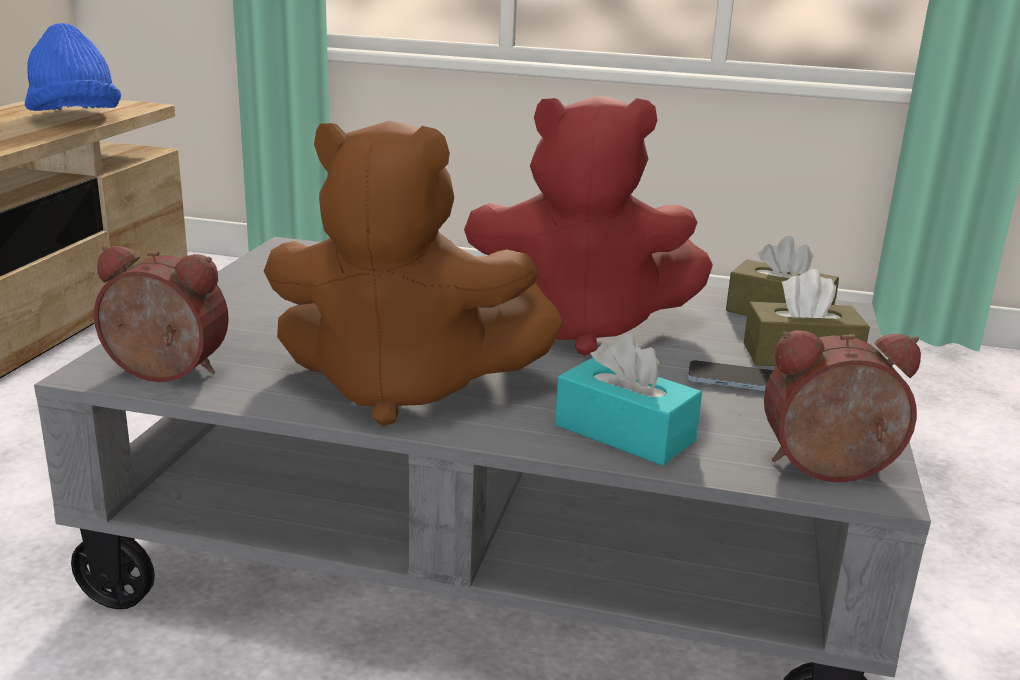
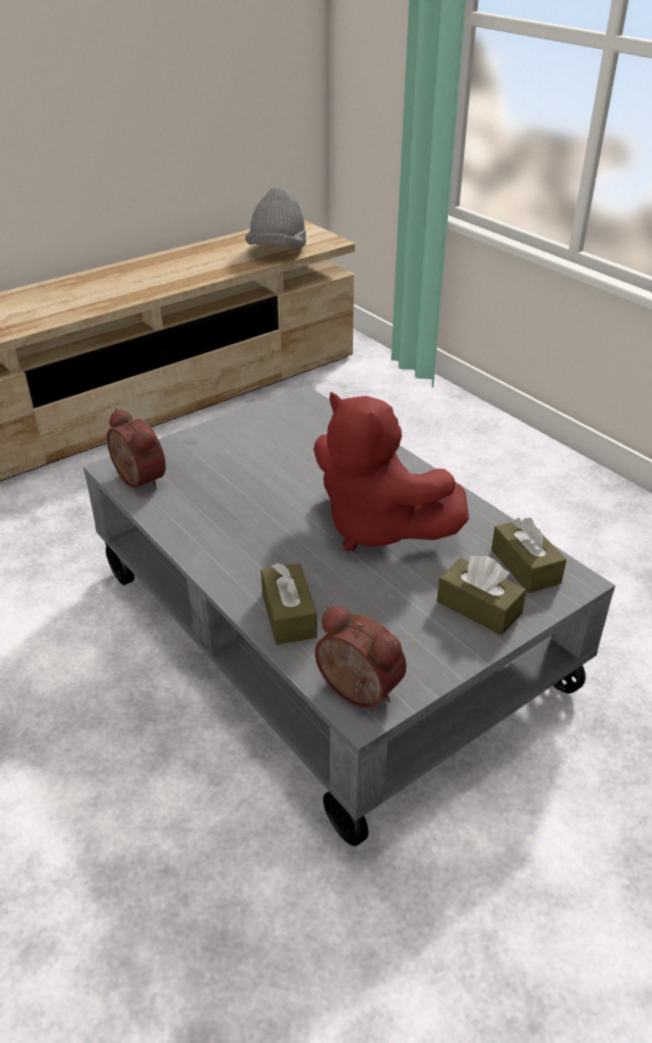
camera: 40 degrees right, 15 degrees up
(75, 118) = (277, 251): blue hat -> grey hat
(403, 388) = (224, 535): brown plush toy -> none
(624, 433) = (288, 615): turquoise tissue box -> brown tissue box
(734, 379) = (405, 606): phone -> none

